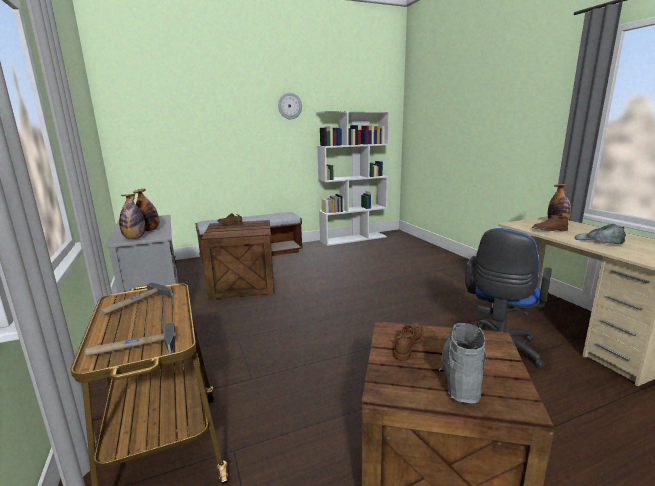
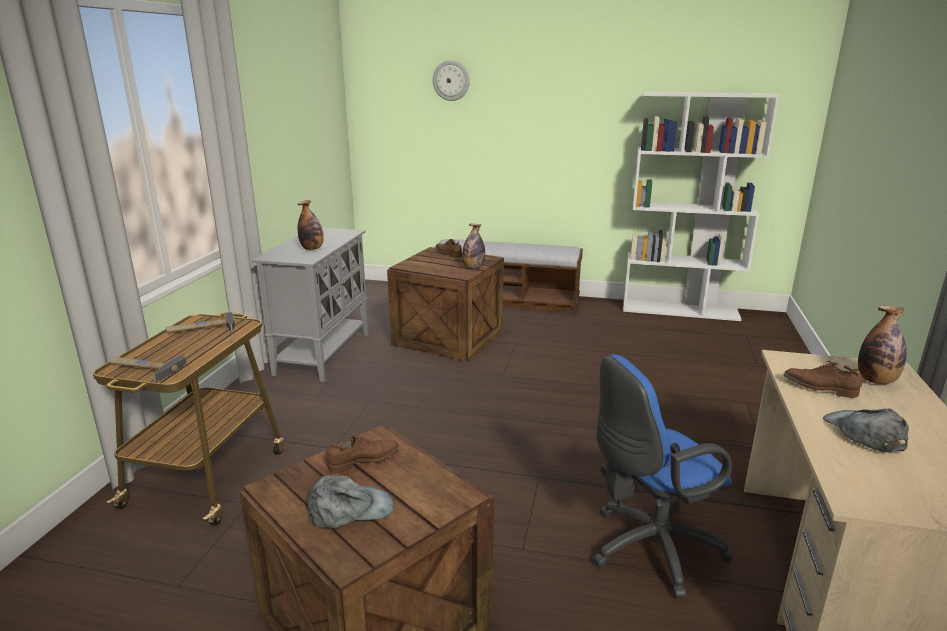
camera: 35 degrees right, 5 degrees up
(134, 238) = (285, 256): bottle -> bottle (473, 267)
(289, 106) = (599, 81): wall clock -> wall clock (451, 80)
(460, 376) = (350, 509): grey boot -> grey cap

